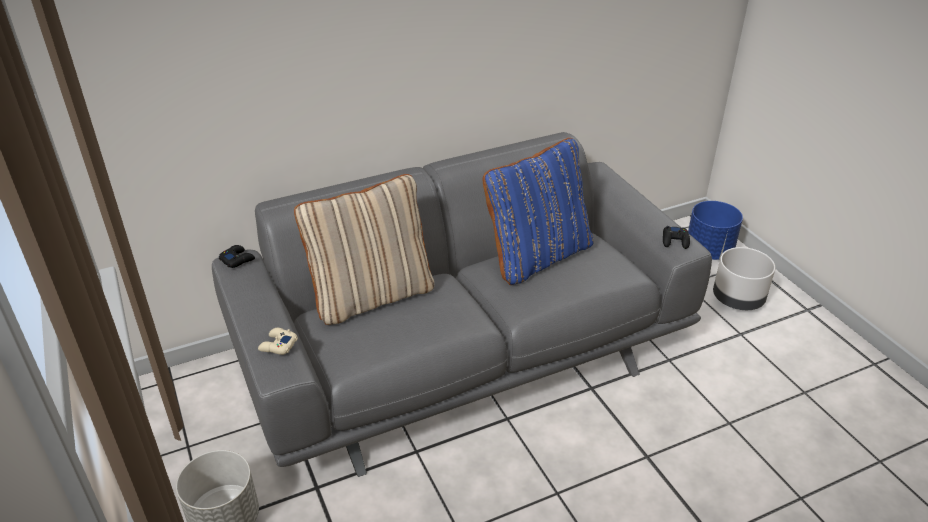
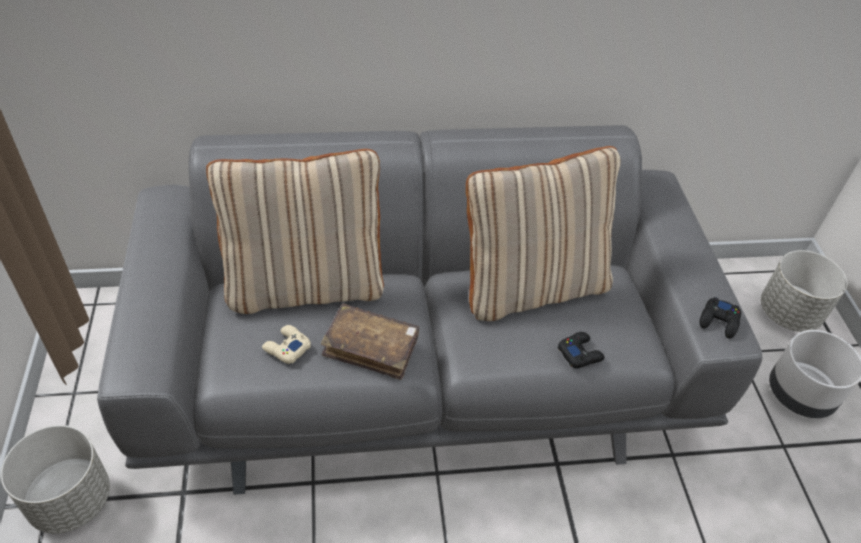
camera: 15 degrees right, 10 degrees up
(237, 259) = (165, 197): black game controller -> black game controller (580, 353)
(278, 345) = (148, 332): beige game controller -> beige game controller (286, 348)
(444, 319) = (371, 347): none -> brown book
(537, 256) = (532, 286): blue pillow -> beige pillow
(709, 251) = (789, 314): blue planter -> grey planter

